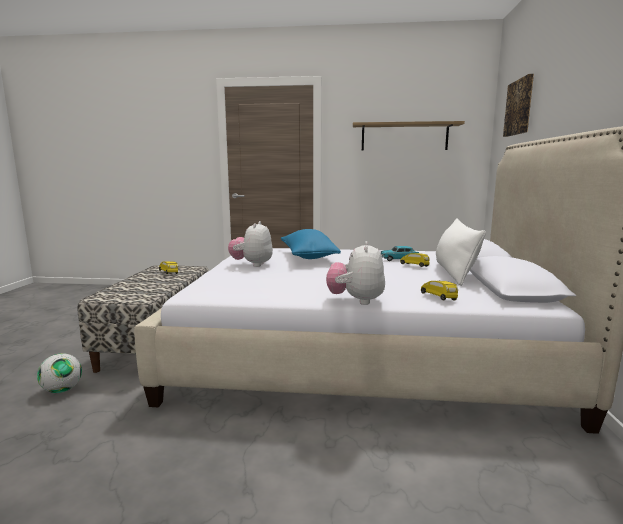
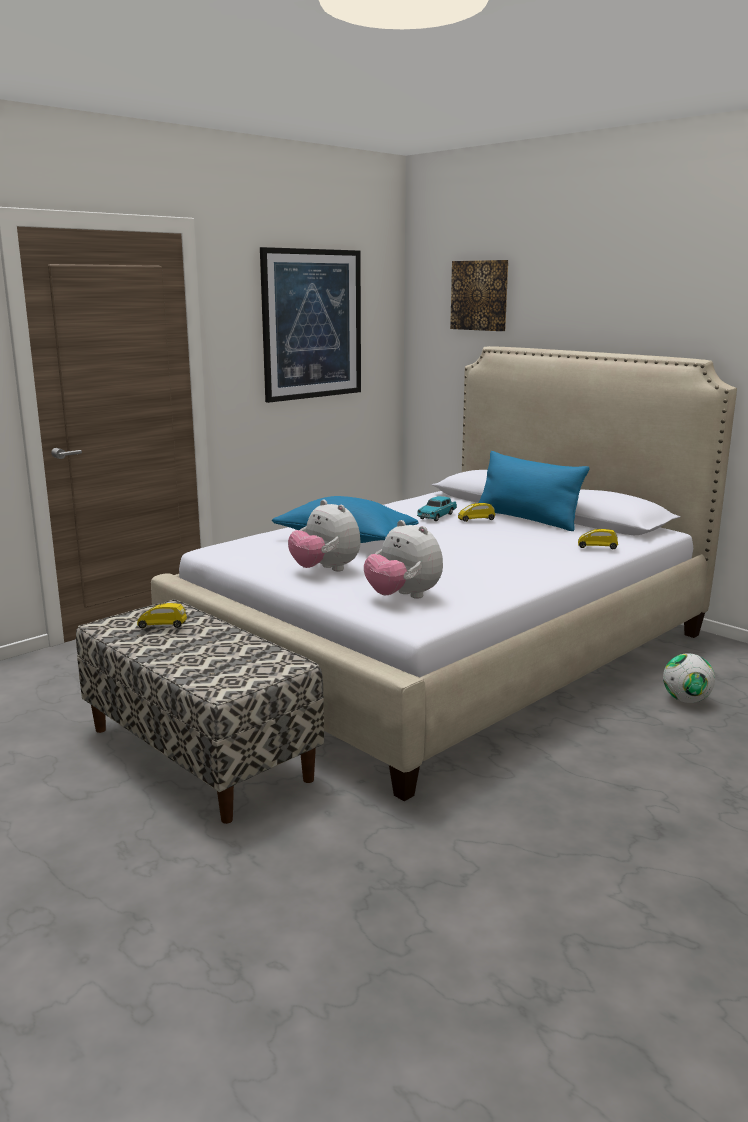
camera: 50 degrees left, 5 degrees up
(62, 390) = (255, 857): football -> football (686, 700)
(356, 301) = (561, 573): plush toy -> plush toy (403, 597)
(404, 137) = (312, 324): shelf -> picture
(454, 273) = (527, 519): white pillow -> blue pillow

